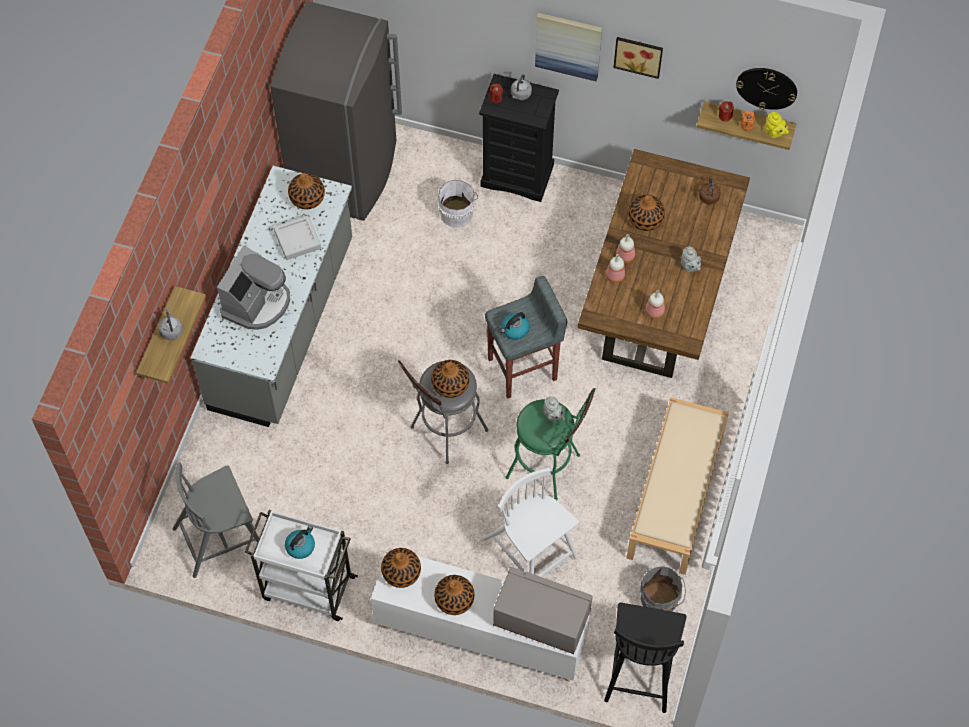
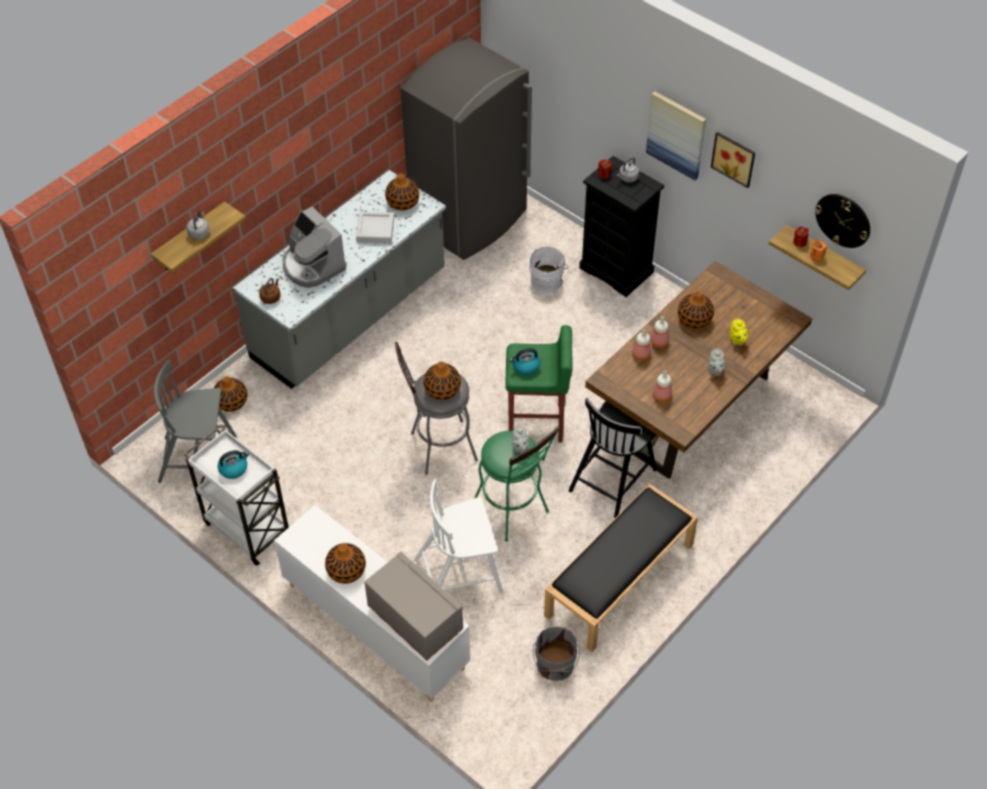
camera: 25 degrees right, 10 degrees down
(257, 303) = (312, 266): coffee machine -> coffee machine turned 90 degrees clockwise
(401, 573) = (313, 529): vase -> vase (231, 402)
(523, 369) = (537, 423): grey stool -> green stool
(531, 550) = (460, 574): white chair -> white chair turned 90 degrees counterclockwise
(641, 667) = (505, 718): black chair -> black chair (613, 478)
(676, 496) = (619, 580): beige bench -> black bench
(709, 196) = (764, 320): brown kettle -> brown kettle (271, 297)
(774, 133) = (840, 270): yellow teapot -> yellow teapot (737, 341)

